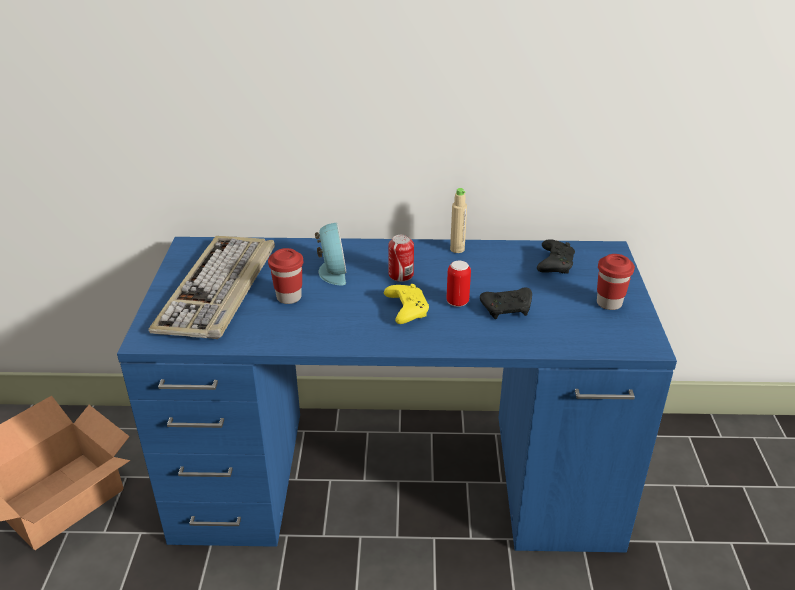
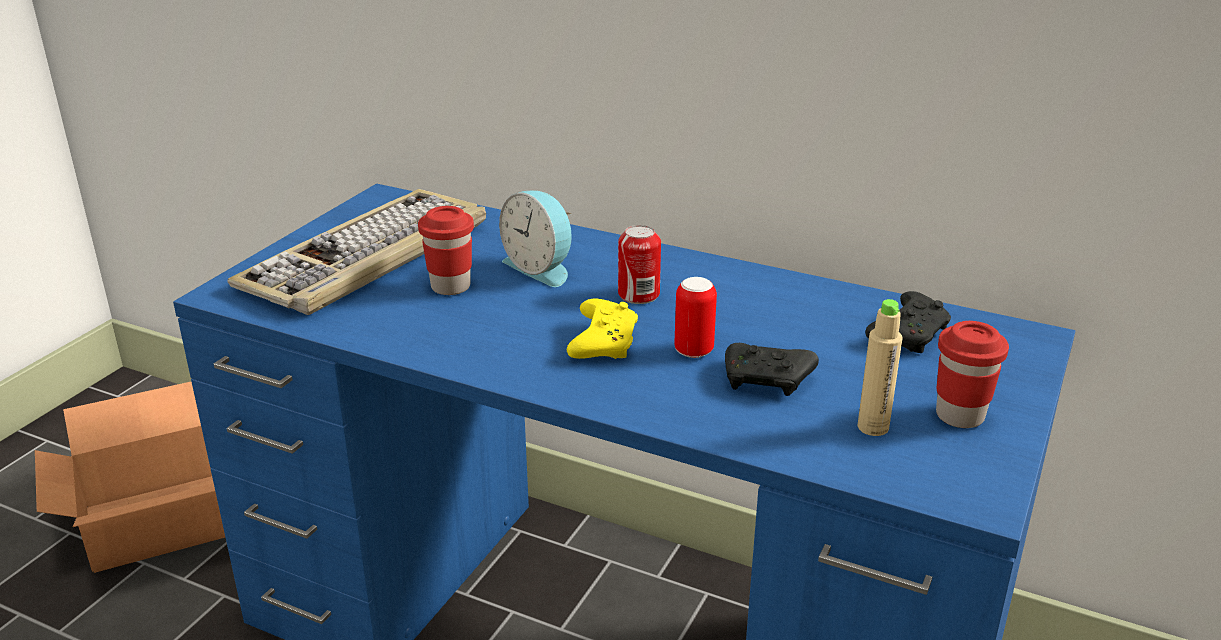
camera: 25 degrees right, 5 degrees down
(331, 272) = (540, 268): alarm clock -> alarm clock turned 120 degrees clockwise
(457, 249) = (759, 279): beige bottle -> beige bottle (873, 427)

